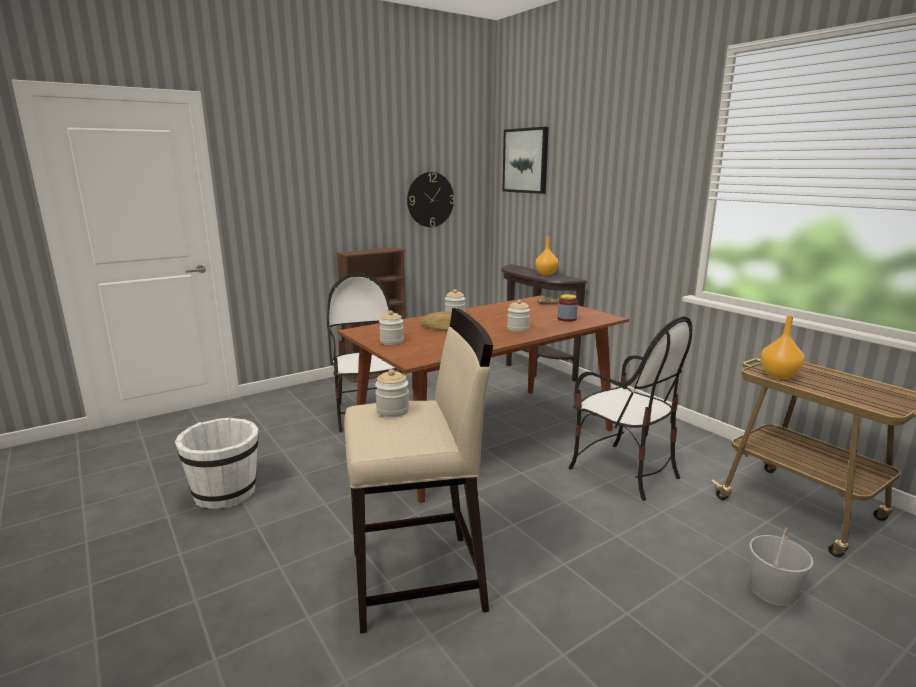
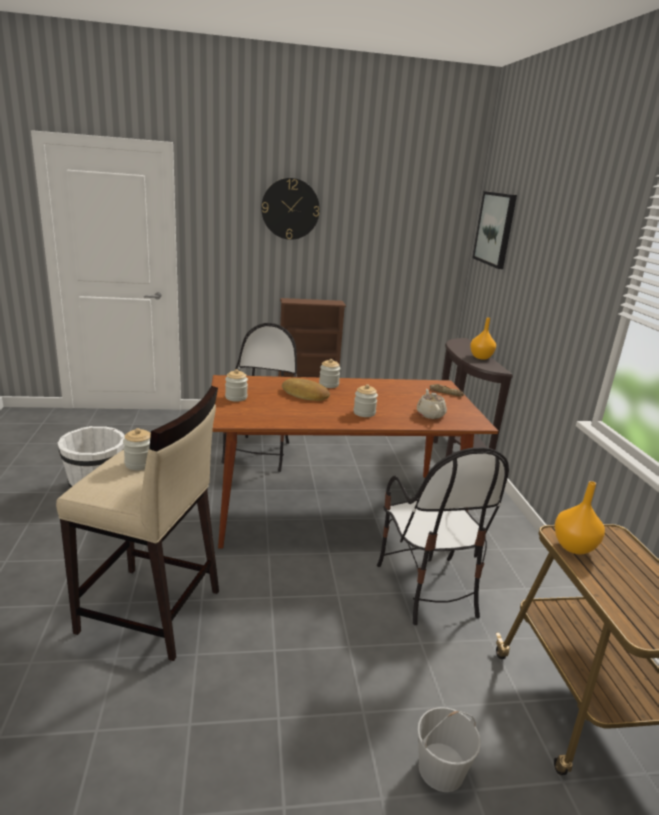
camera: 25 degrees right, 5 degrees up
(430, 199) = (390, 257): wall clock -> wall clock (290, 209)
(567, 319) = (430, 414): jar -> beige teapot

